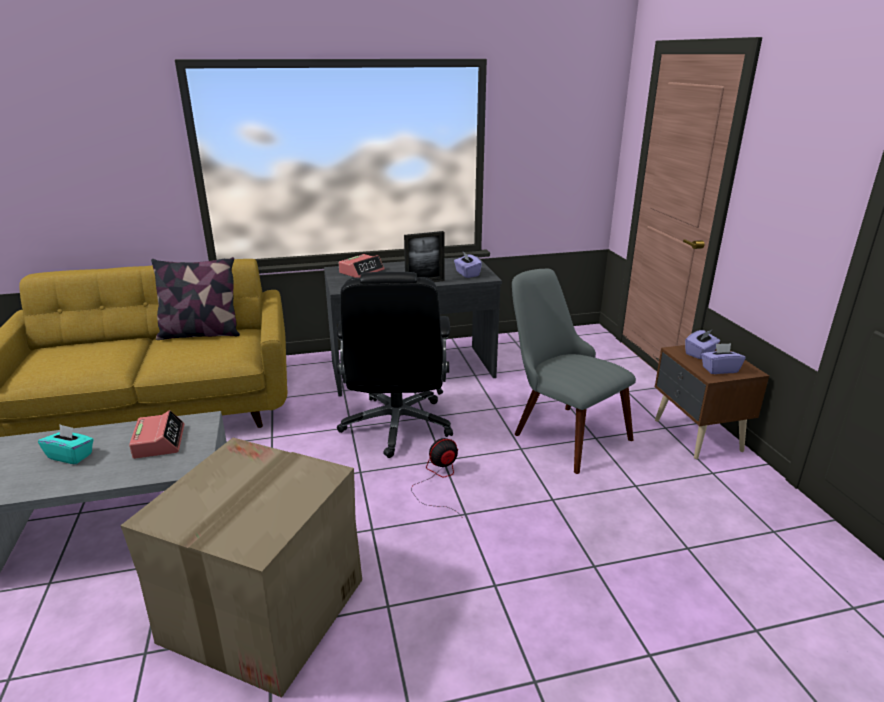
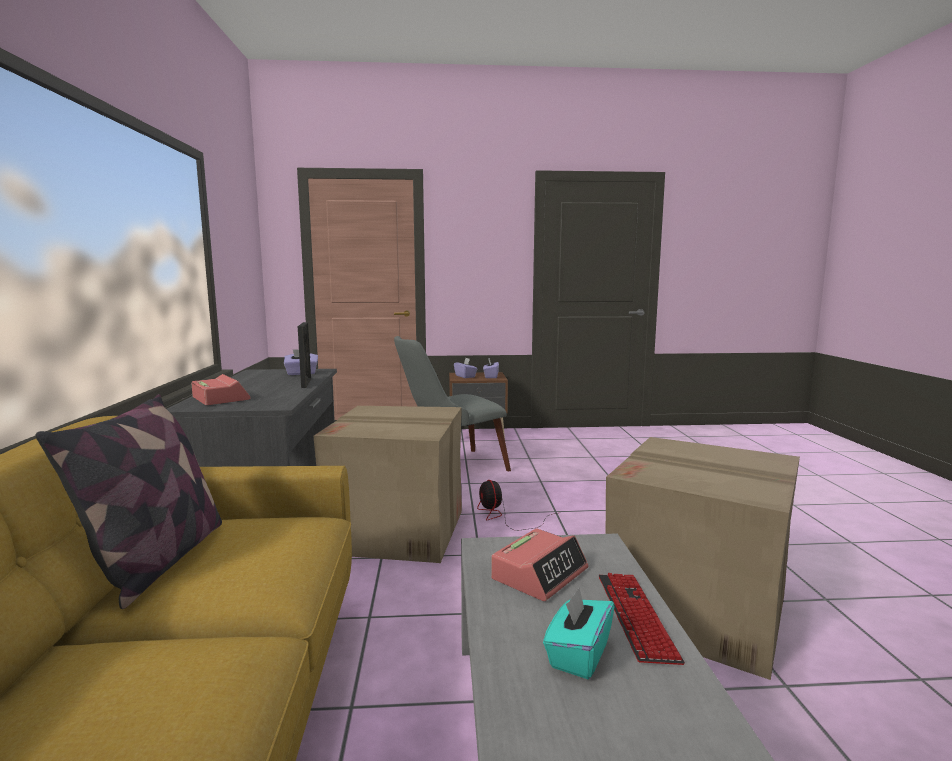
camera: 80 degrees left, 15 degrees down
(93, 476) = (636, 617): none -> keyboard
(159, 441) = (540, 574): alarm clock -> alarm clock turned 135 degrees clockwise
(397, 426) = (398, 530): black office chair -> cardboard box

